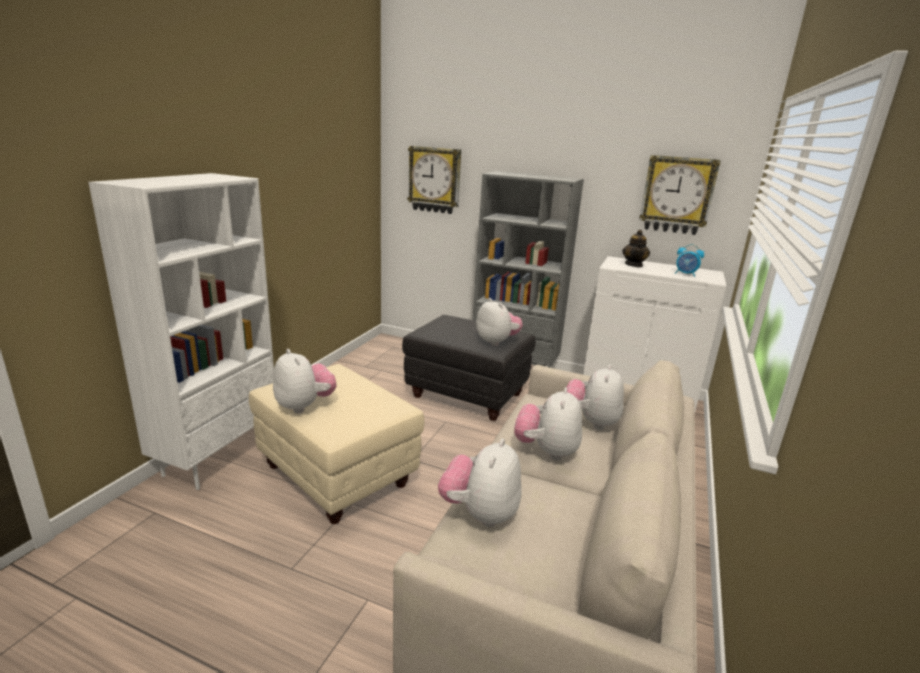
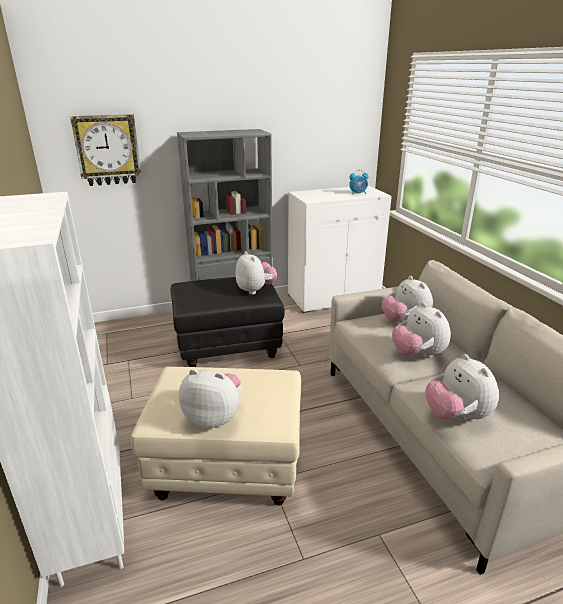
camera: 40 degrees left, 5 degrees up
(497, 342) = (255, 290): plush toy -> plush toy turned 45 degrees clockwise
(634, 265) = (318, 194): teapot -> none
(677, 195) = (331, 132): wall clock -> none

